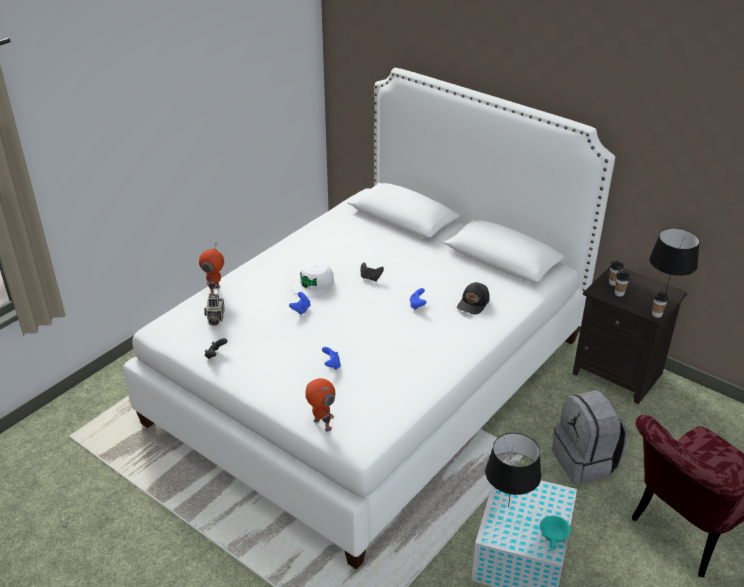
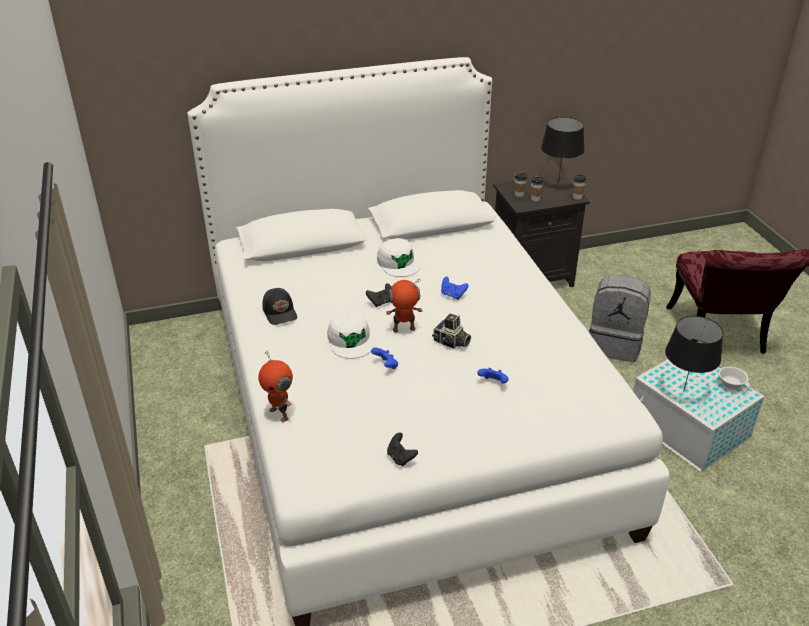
camera: 55 degrees left, 0 degrees up
(215, 318) = (335, 432): camera -> camera (451, 342)
(321, 425) = (580, 427): toy robot -> toy robot (404, 330)
(428, 265) = (398, 263): none -> white cap
(474, 303) = (482, 266): black cap -> black cap (280, 312)
(554, 537) = (732, 384): turquoise cup -> white cup

